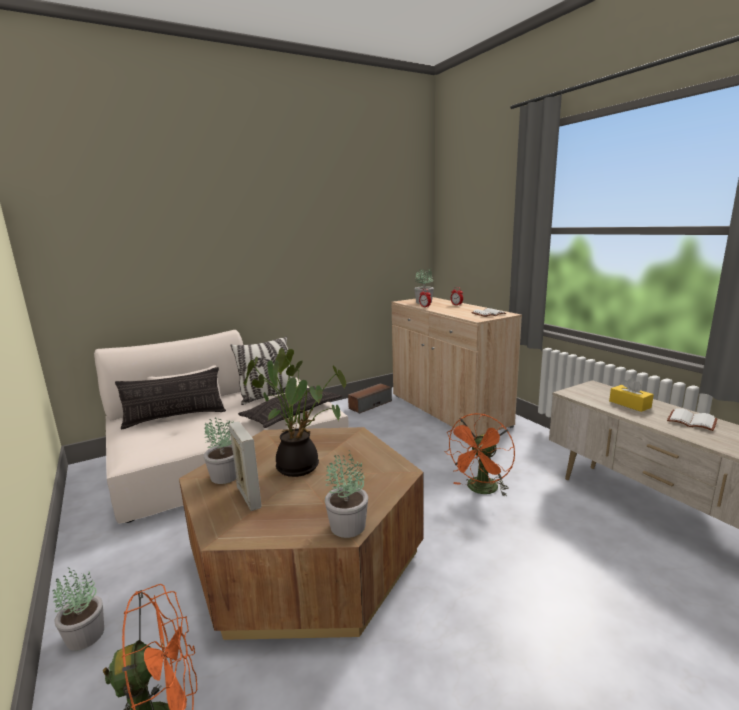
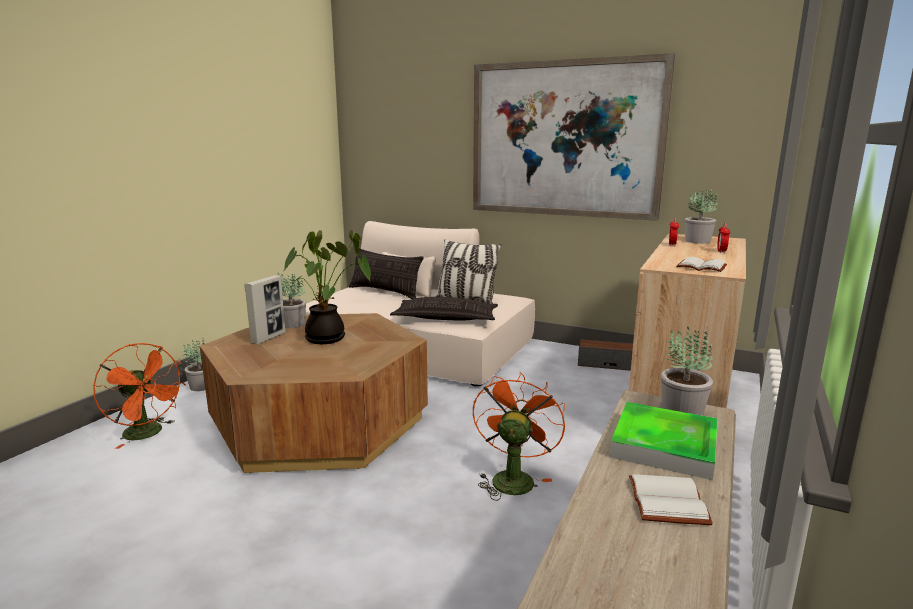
camera: 55 degrees right, 0 degrees up
(300, 241) = (565, 139): none -> picture
(347, 525) = (252, 374): potted plant -> potted plant (682, 410)
(480, 490) = (513, 477): orange fan -> orange fan turned 105 degrees clockwise
(629, 404) = (664, 445): yellow tissue box -> tray

